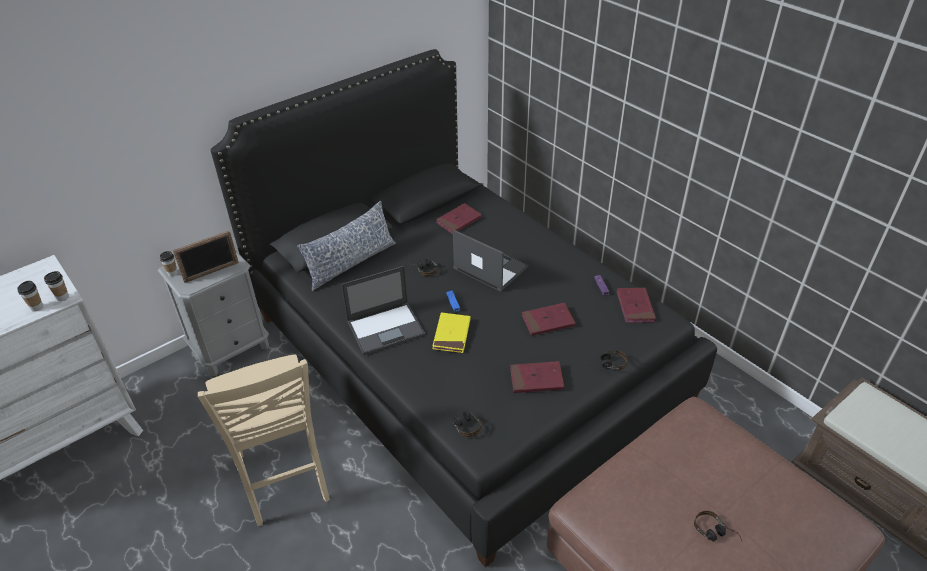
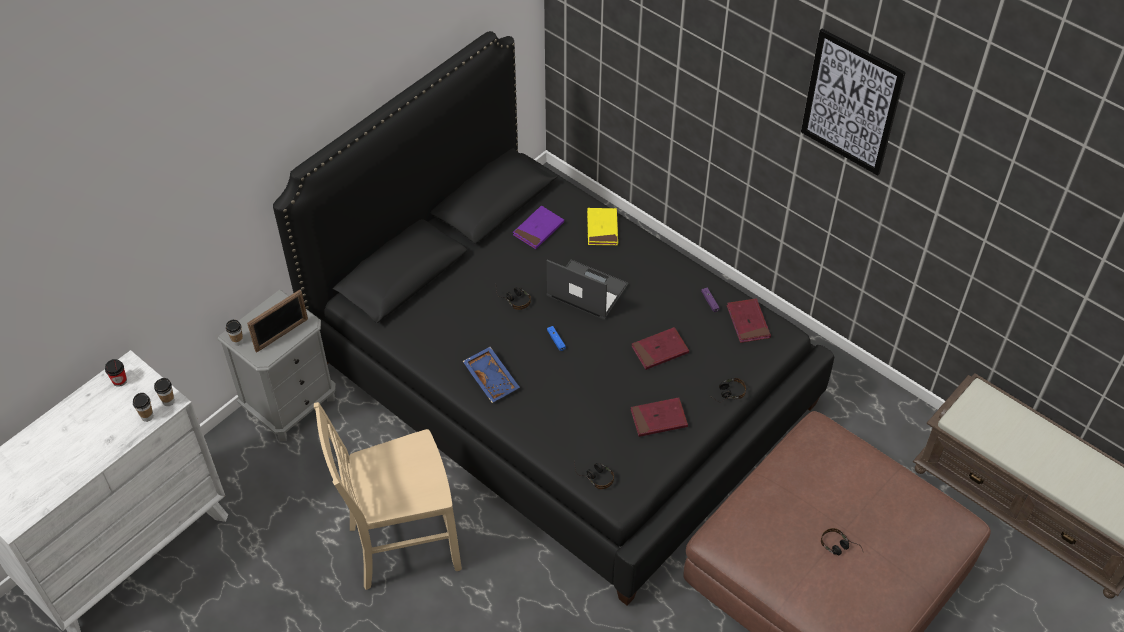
camera: 10 degrees left, 10 degrees up
(30, 276) = (119, 380): none -> cup
(284, 478) = (401, 546): beige chair -> beige chair turned 105 degrees clockwise
(351, 263) = (430, 301): pillow -> none
(386, 328) = (492, 378): laptop -> blue tray
(452, 334) = (563, 378): yellow book -> yellow book (602, 228)
(458, 220) = (538, 229): red book -> purple book
(752, 86) = (851, 102): none -> picture

